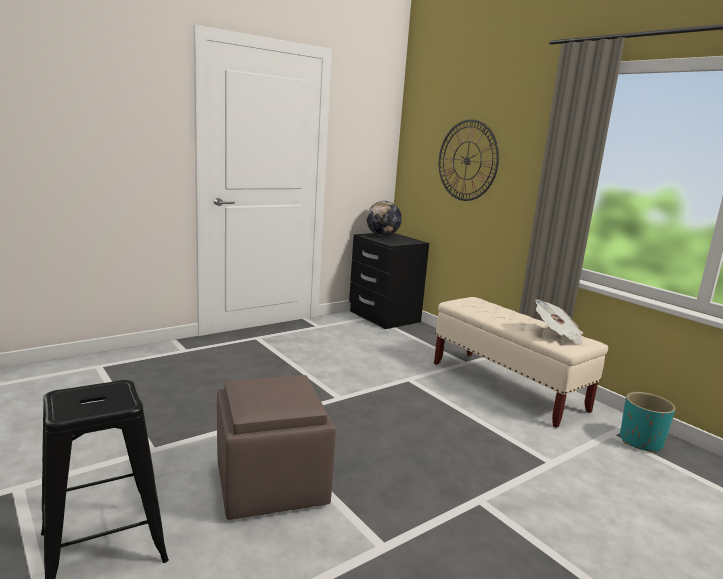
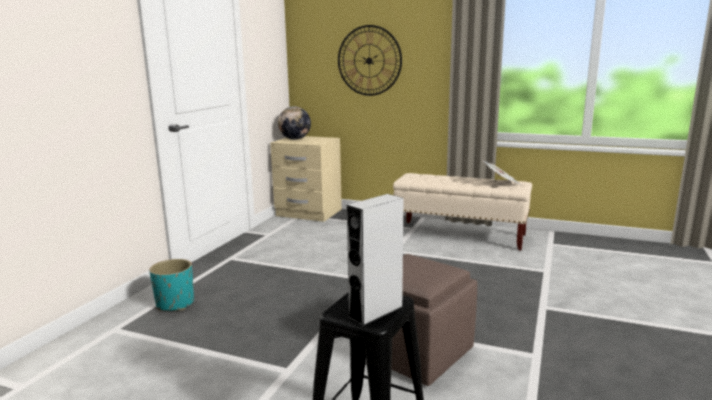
camera: 30 degrees left, 0 degrees up
(85, 406) = (376, 312): none -> grey speaker
(383, 317) = (308, 213): black nightstand -> beige nightstand
(640, 442) = (569, 243): turquoise planter -> turquoise planter (175, 303)

